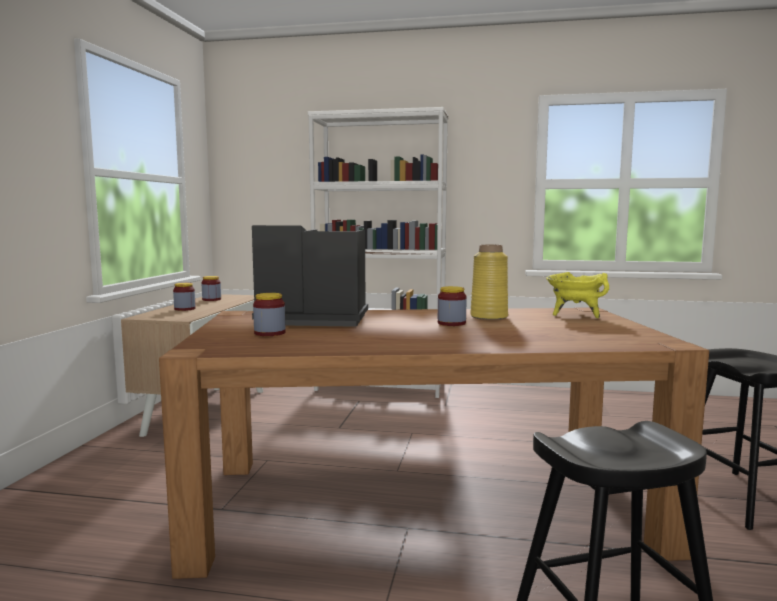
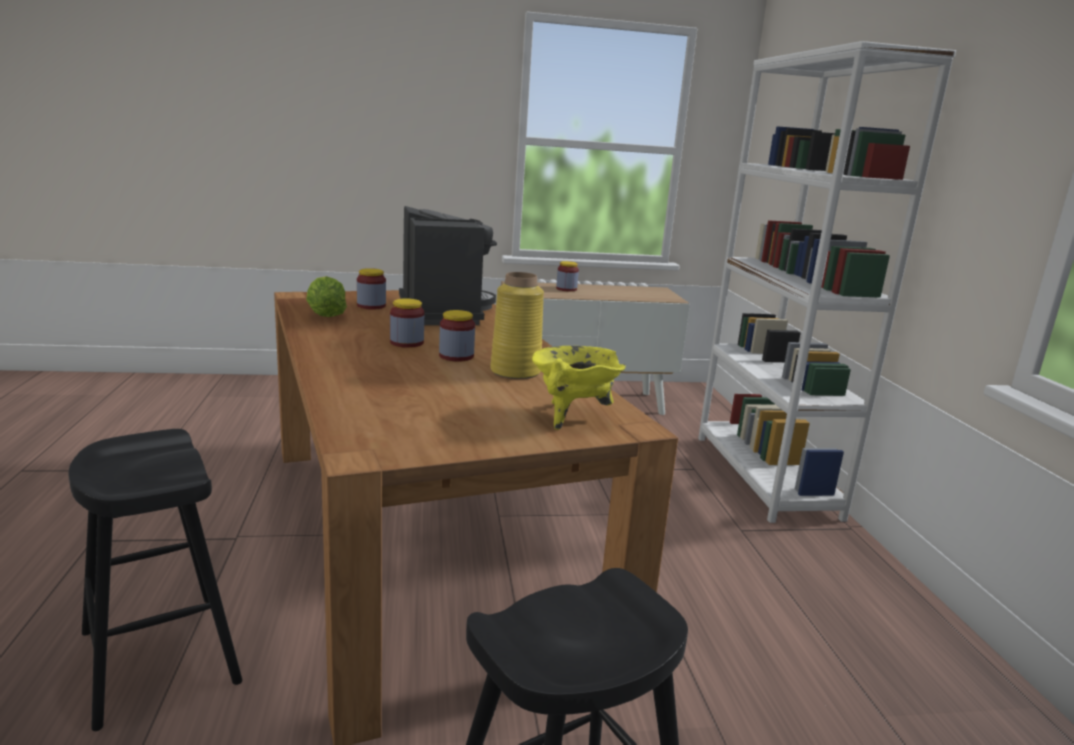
camera: 70 degrees right, 10 degrees up
(211, 299) = (630, 290): jar -> jar (407, 343)
(301, 344) = (326, 315): none -> lettuce

